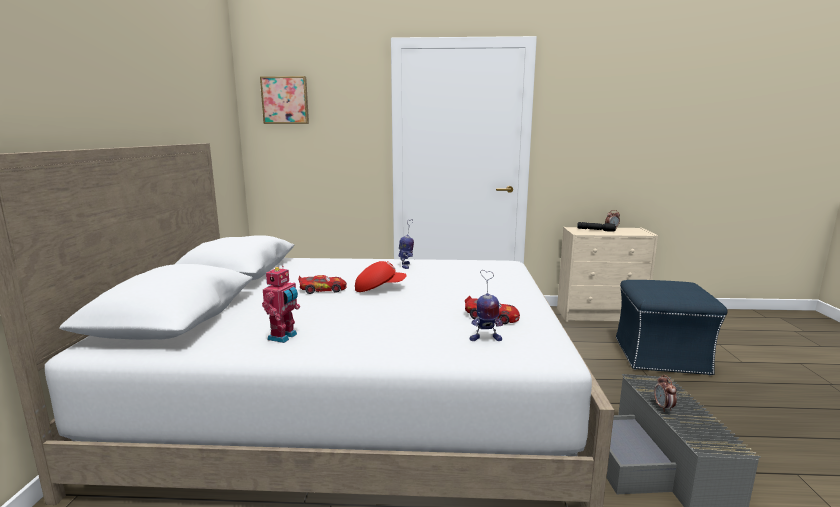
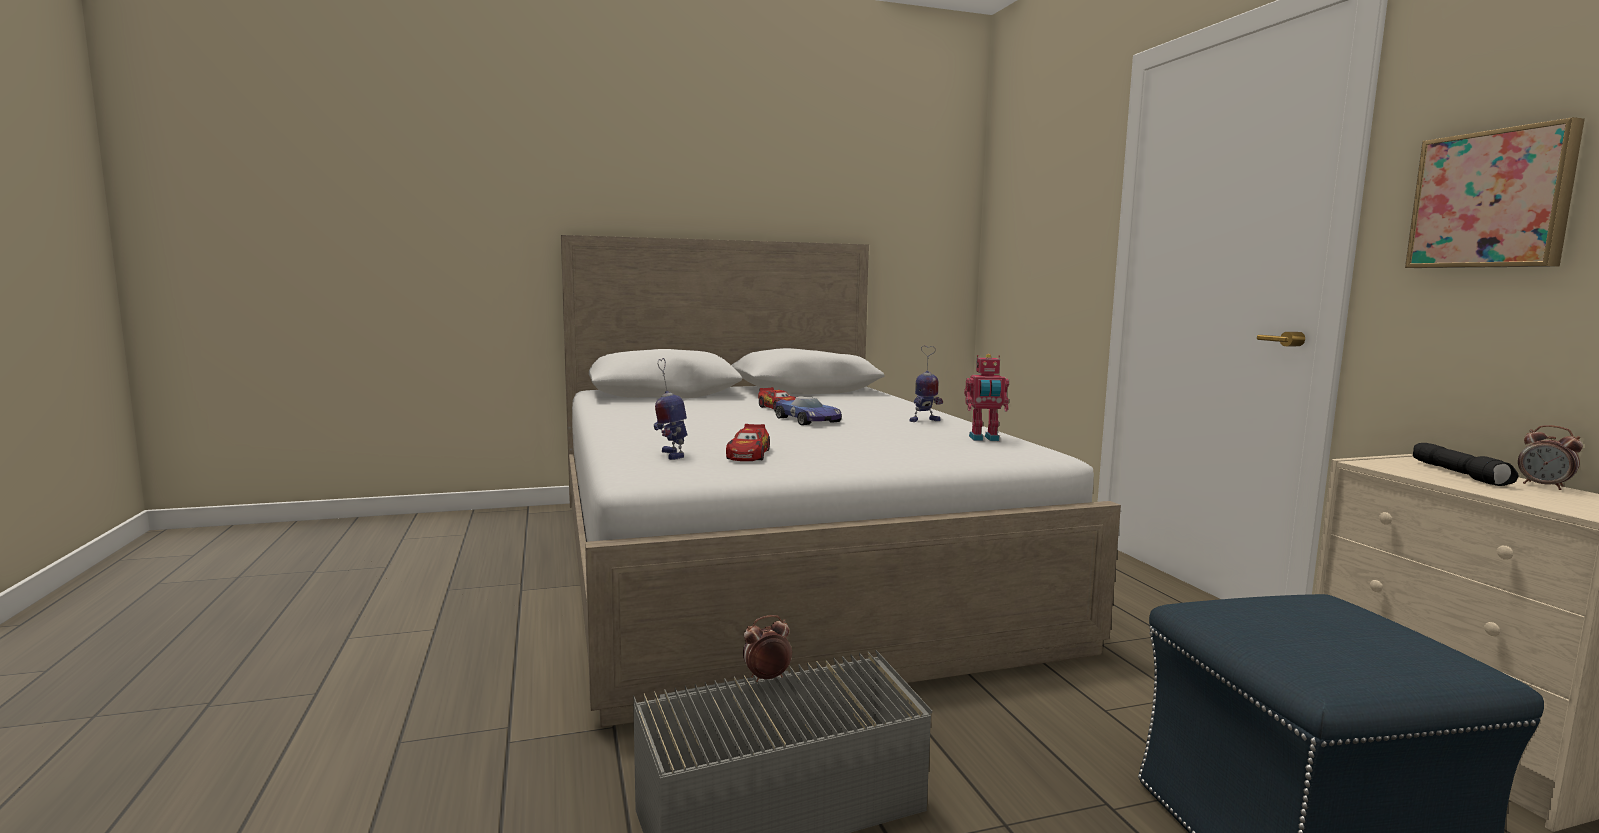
camera: 70 degrees right, 5 degrees down
(284, 337) = (637, 413): toy robot -> toy robot (984, 439)
(285, 100) = (1018, 186): picture -> picture (1492, 200)
(379, 288) = (808, 420): red cap -> toy car

